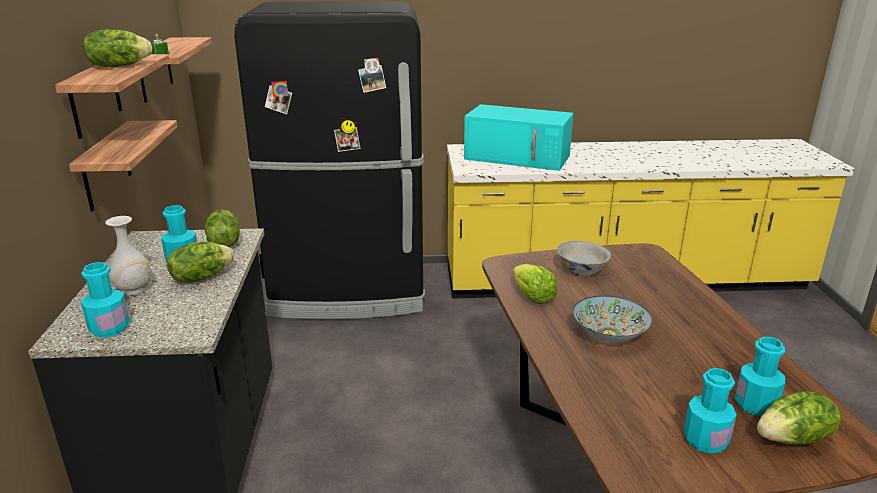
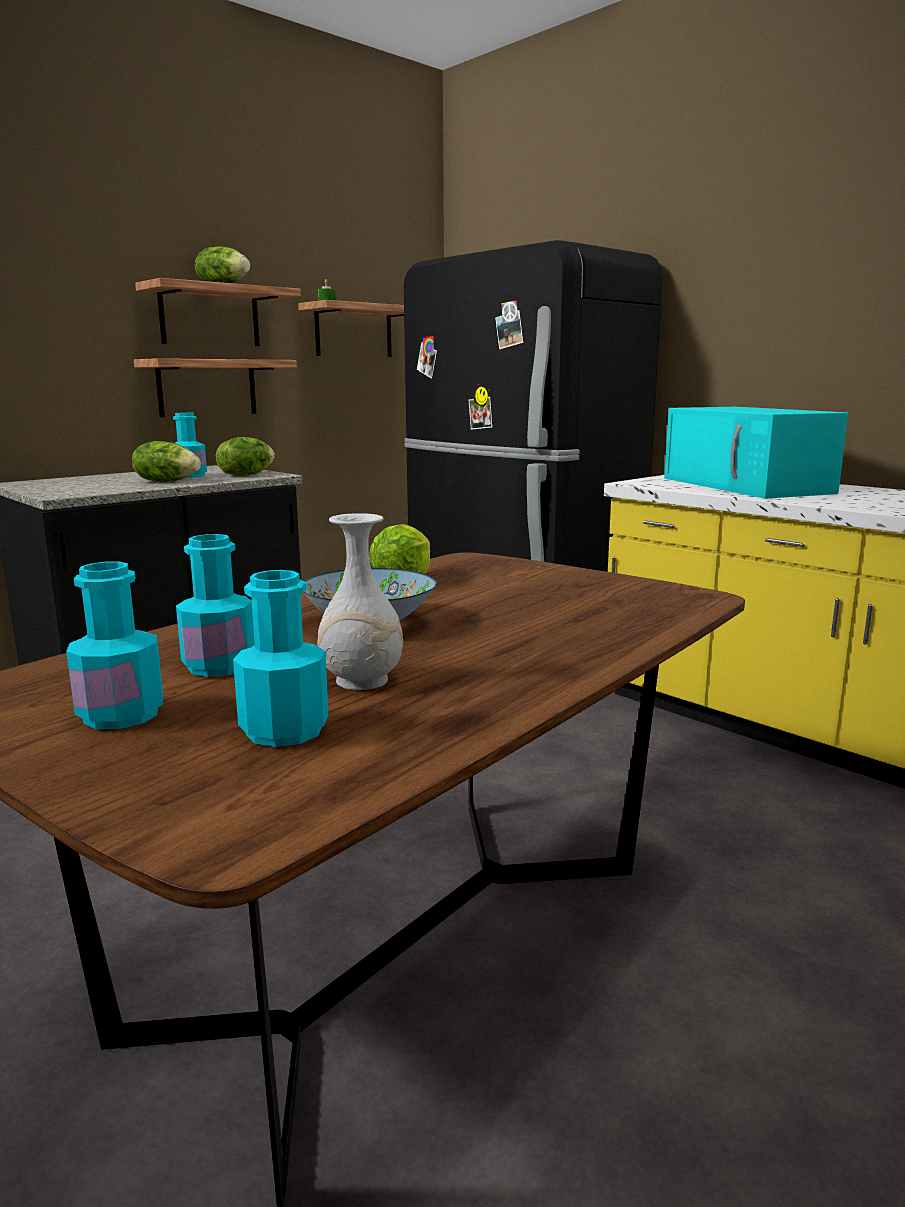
camera: 50 degrees right, 10 degrees down
(109, 328) = (43, 485): turquoise bottle -> turquoise bottle (219, 666)
(133, 289) = (119, 478): white vase -> white vase (361, 681)
(581, 270) = (539, 583): white bowl -> none
(794, 439) = (196, 774): lettuce -> none

